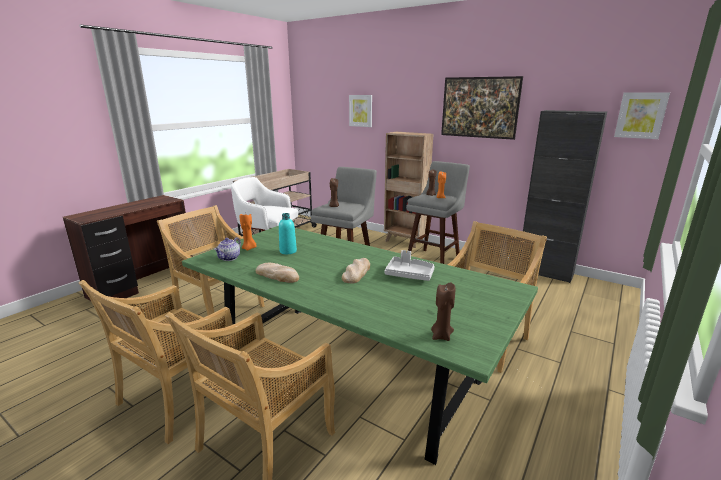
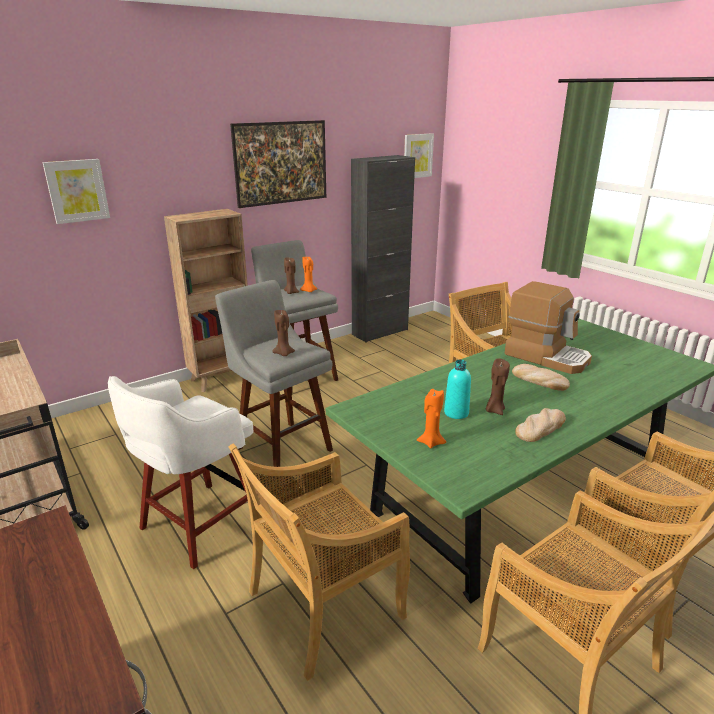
camera: 70 degrees left, 5 degrees up
(229, 258) = (468, 461): teapot -> none
(409, 274) = (547, 356): grey tray -> coffee machine
(441, 336) = (670, 368): brown candle -> brown candle (494, 410)

